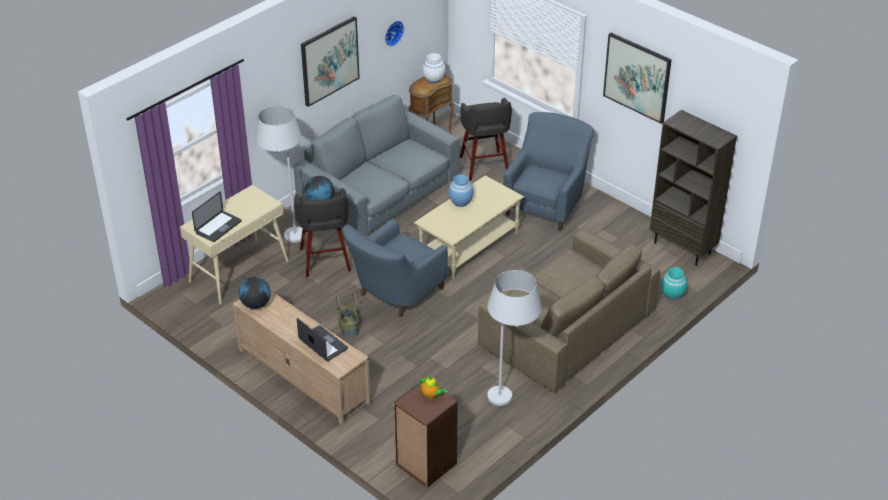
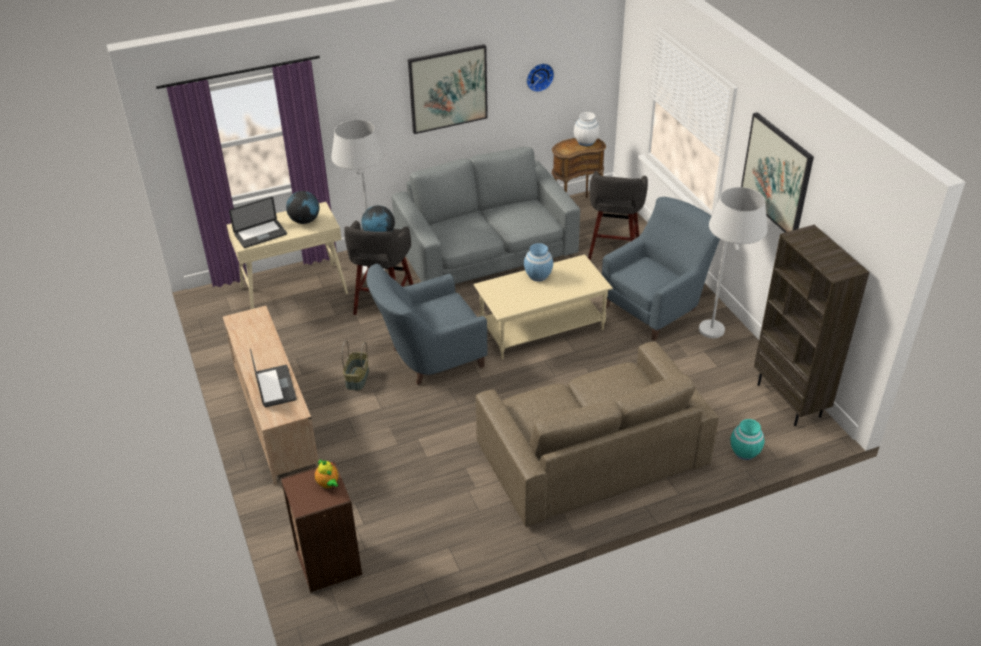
camera: 25 degrees right, 0 degrees up
(255, 304) = (243, 324): globe -> globe (305, 221)
(510, 403) = (469, 522): white floor lamp -> white floor lamp (719, 338)

